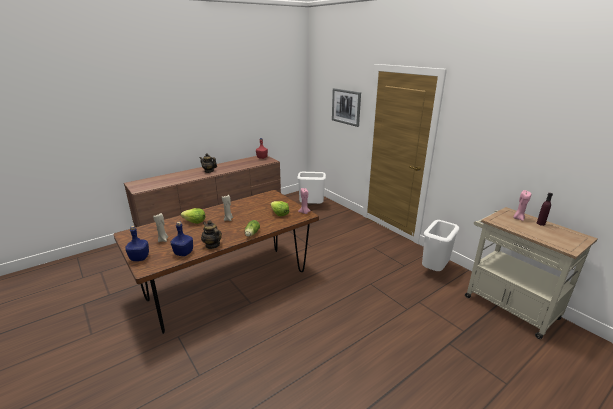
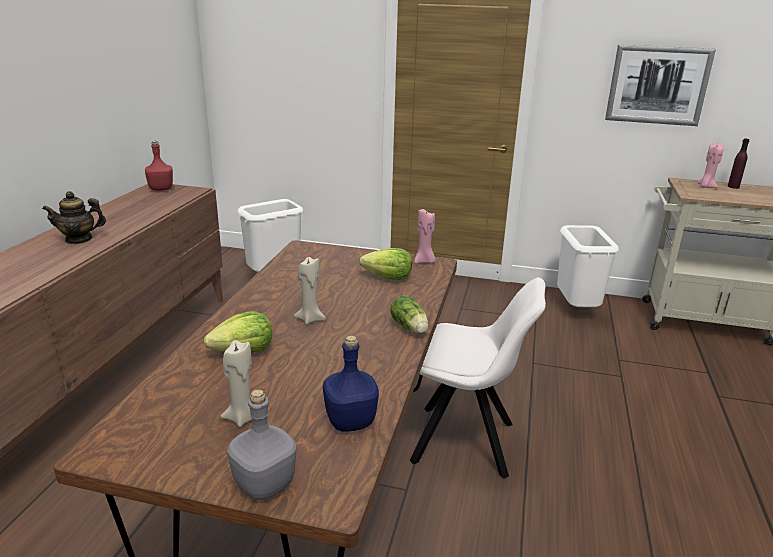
camera: 40 degrees left, 0 degrees up
(140, 258) = (265, 484): blue bottle -> grey bottle
(212, 245) = (379, 379): teapot -> none
(293, 298) = (464, 442): none -> white chair
(346, 107) = (318, 55): picture -> picture (657, 85)

